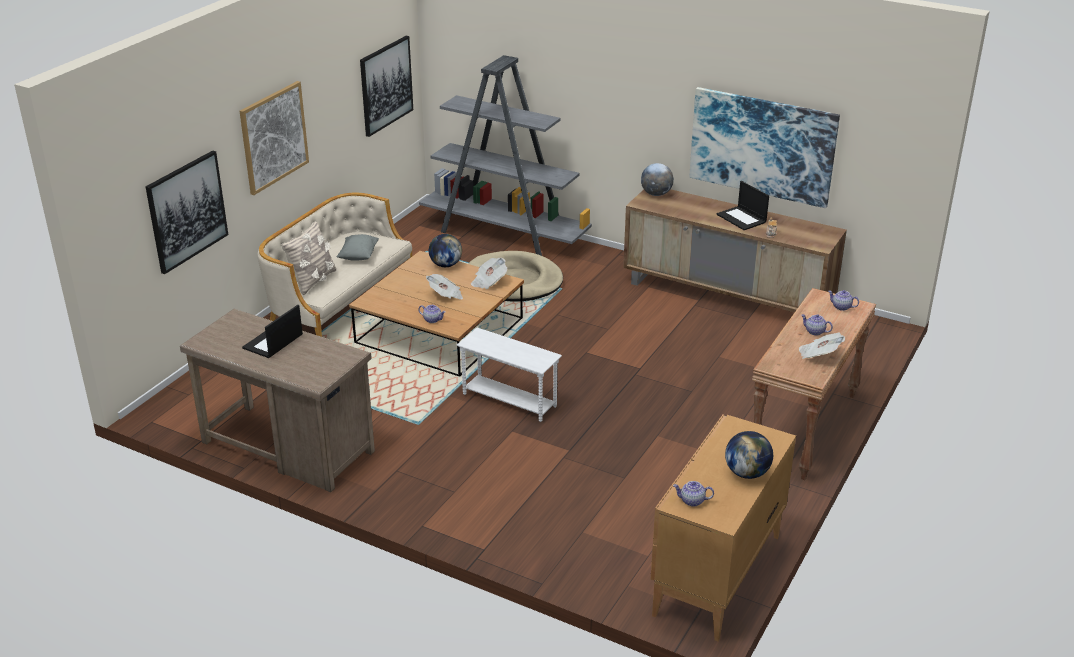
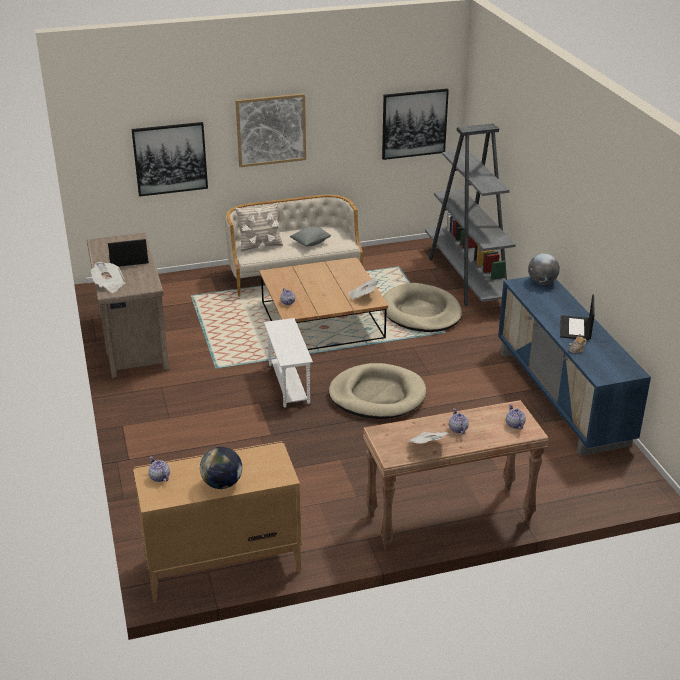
camera: 45 degrees right, 0 degrees up
(445, 265) = (355, 273): globe -> none
(445, 295) = (321, 292): newspaper -> newspaper (109, 285)
(597, 368) = (377, 395): none -> beige dog bed
(728, 294) = (562, 397): brown tv stand -> blue tv stand
(762, 146) = (615, 268): picture -> none

